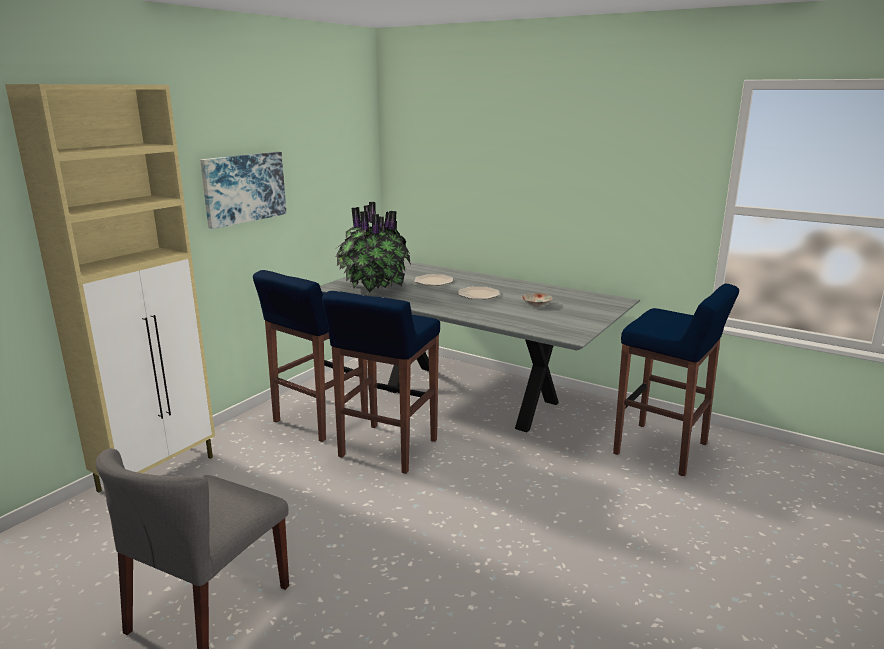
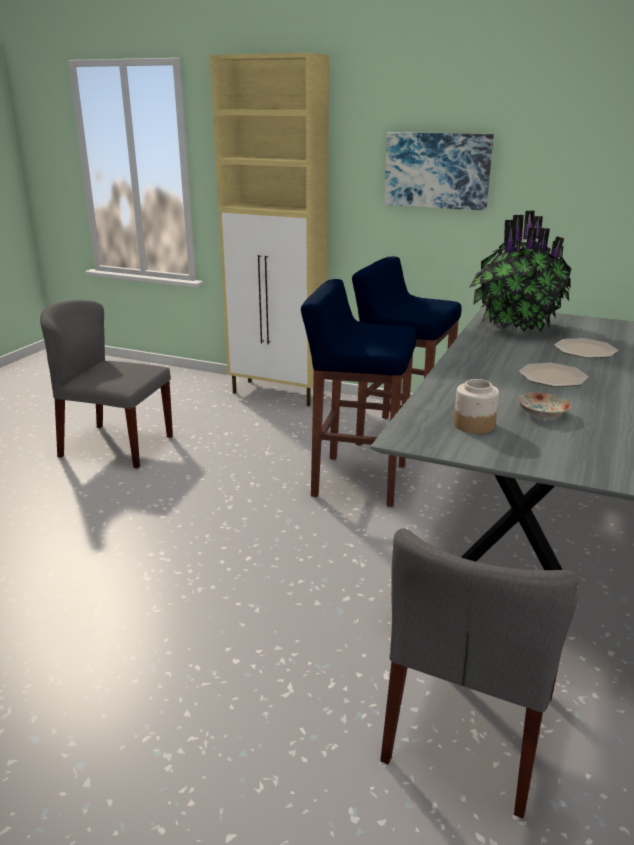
camera: 80 degrees right, 5 degrees up
(552, 320) = (474, 425): none -> jar
(662, 449) = (471, 729): blue stool -> grey chair

